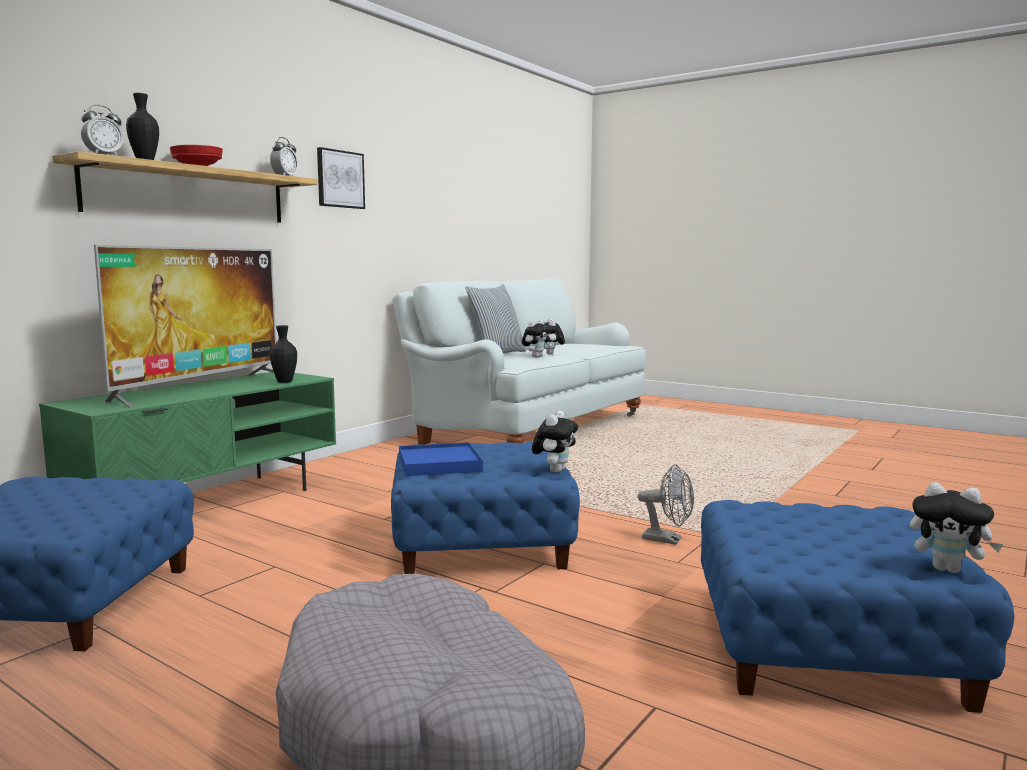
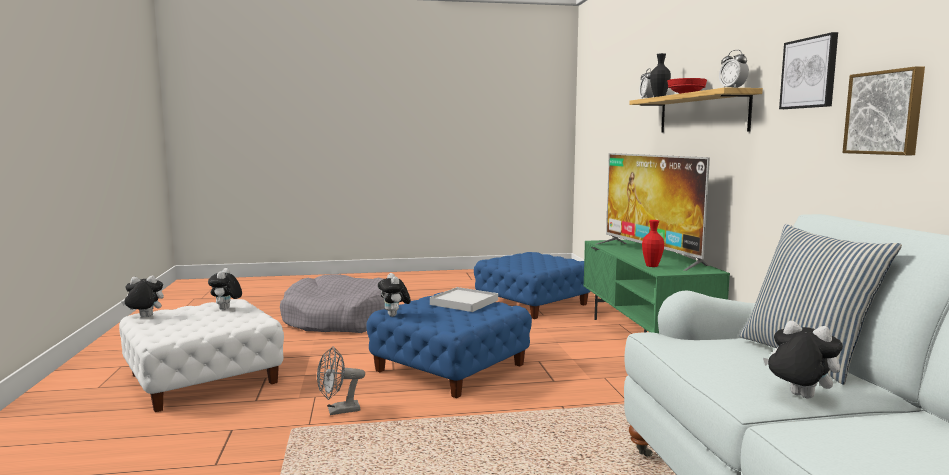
camera: 135 degrees right, 0 degrees up
(284, 382) = (652, 266): black vase -> red vase
(397, 218) = (885, 113): none -> picture
(439, 464) = (464, 302): blue tray -> white tray
(536, 356) = (728, 361): plush toy -> plush toy (226, 309)
(826, 645) = (203, 379): blue ottoman -> white ottoman

